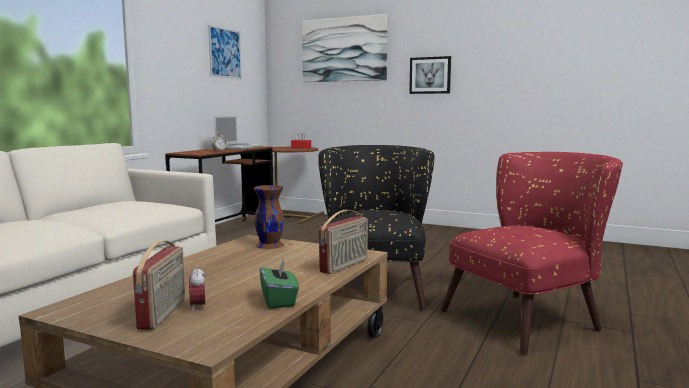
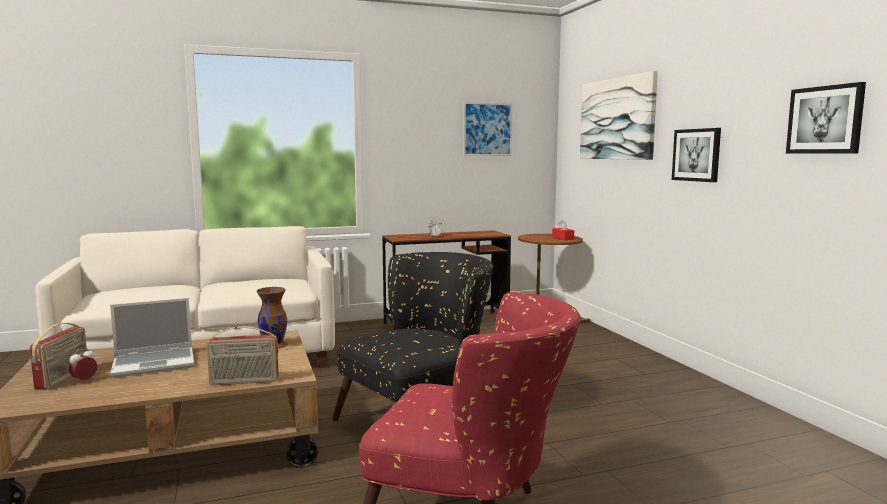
camera: 45 degrees right, 0 degrees up
(164, 313) = (63, 378): radio -> radio turned 45 degrees counterclockwise
(238, 147) = (470, 234): laptop -> laptop (155, 363)
(279, 300) = (121, 393): green tissue box -> none
(532, 51) = (825, 120): none -> picture

